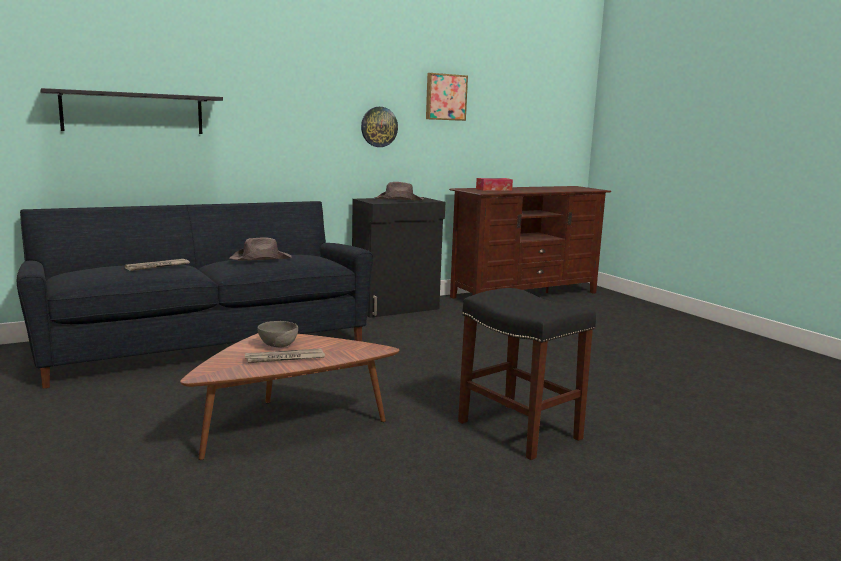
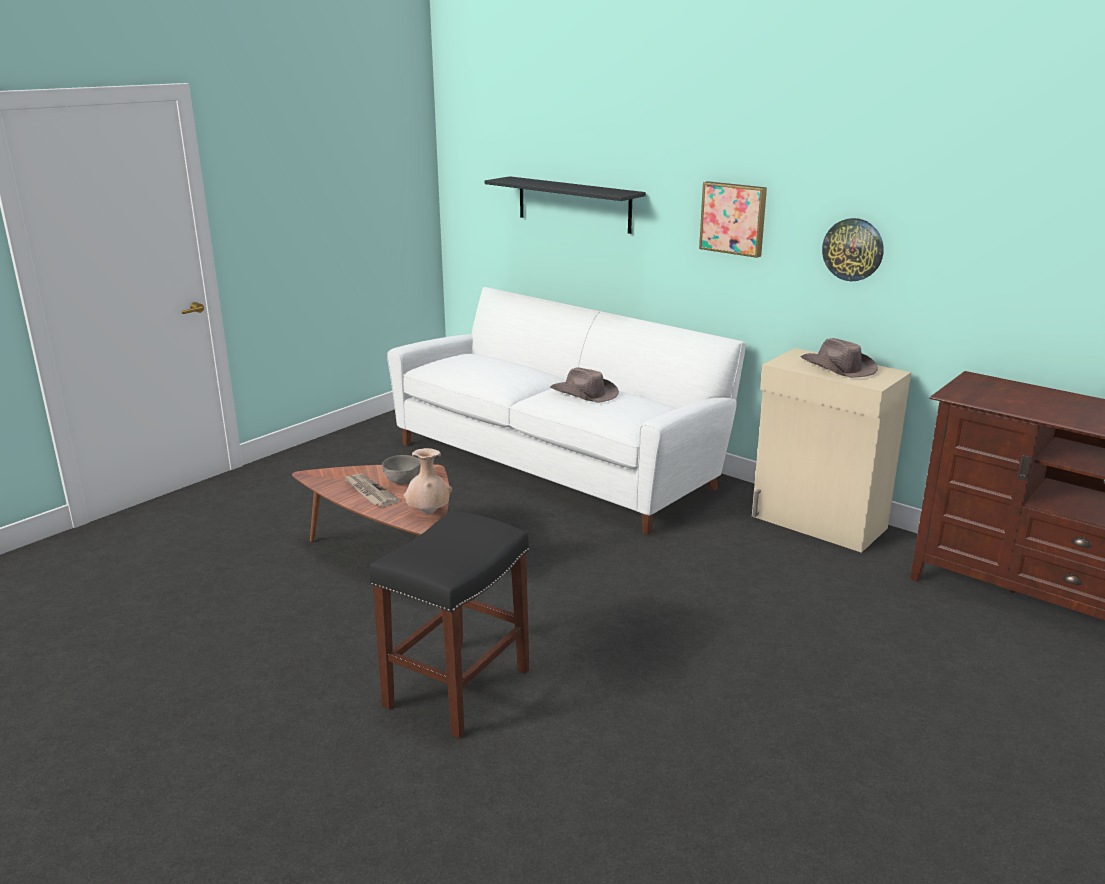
camera: 70 degrees right, 10 degrees up
(157, 266) = (498, 371): newspaper -> none
(204, 343) = (558, 463): black sofa -> white sofa
(358, 346) = (428, 513): none -> beige vase
(396, 308) = (818, 523): black cabinet -> beige cabinet
(445, 97) = (986, 211): picture -> picture (734, 218)
(494, 189) = (1024, 395): tissue box -> none

